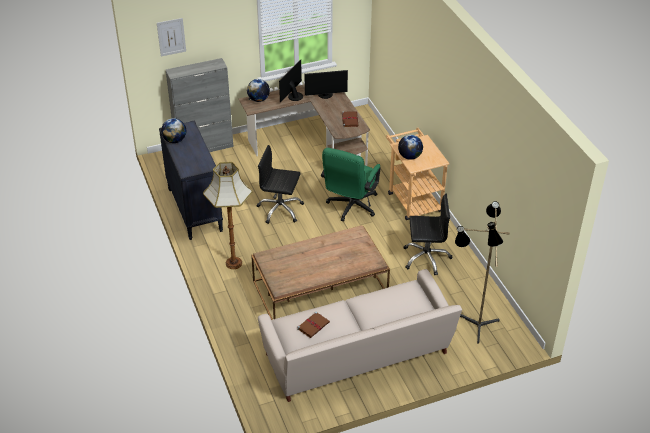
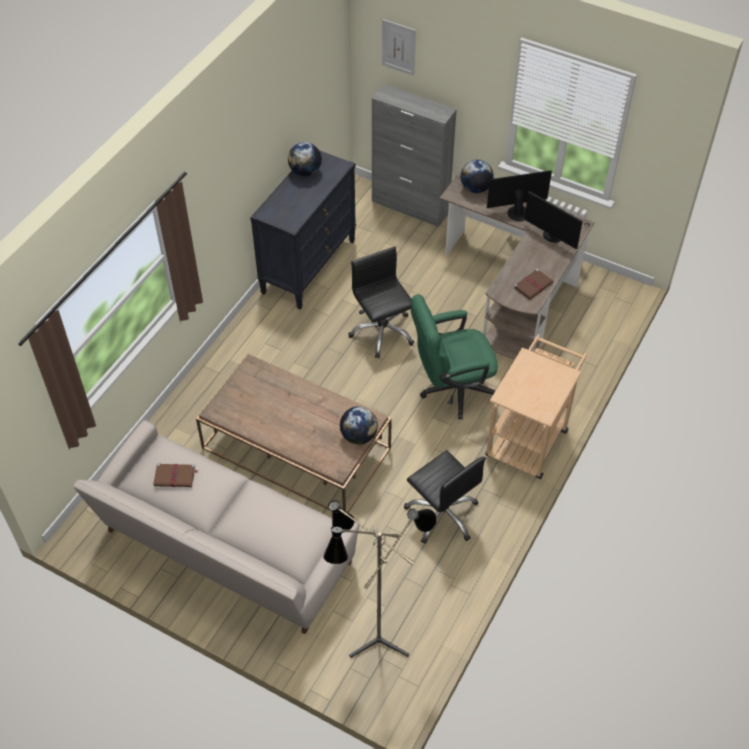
camera: 50 degrees right, 10 degrees up
(233, 263) = (262, 351): floor lamp -> none
(409, 156) = (518, 380): globe -> globe (359, 436)

